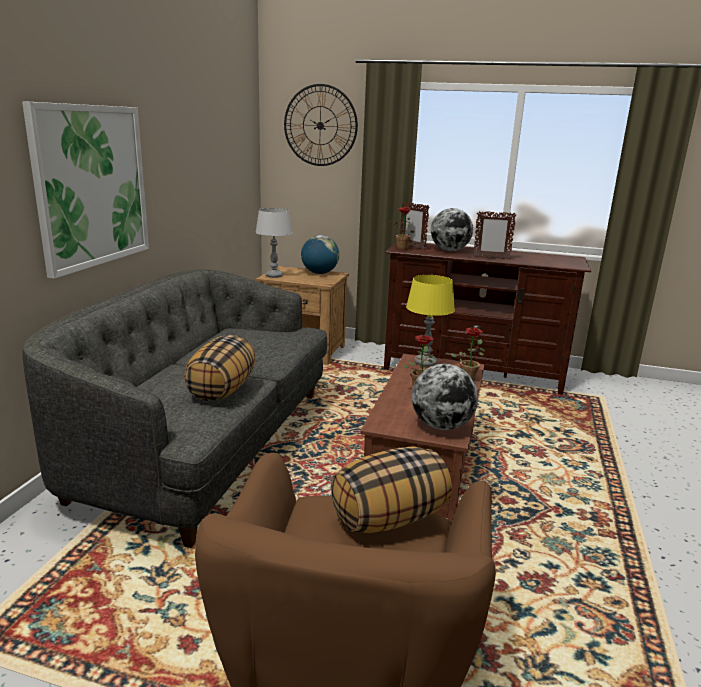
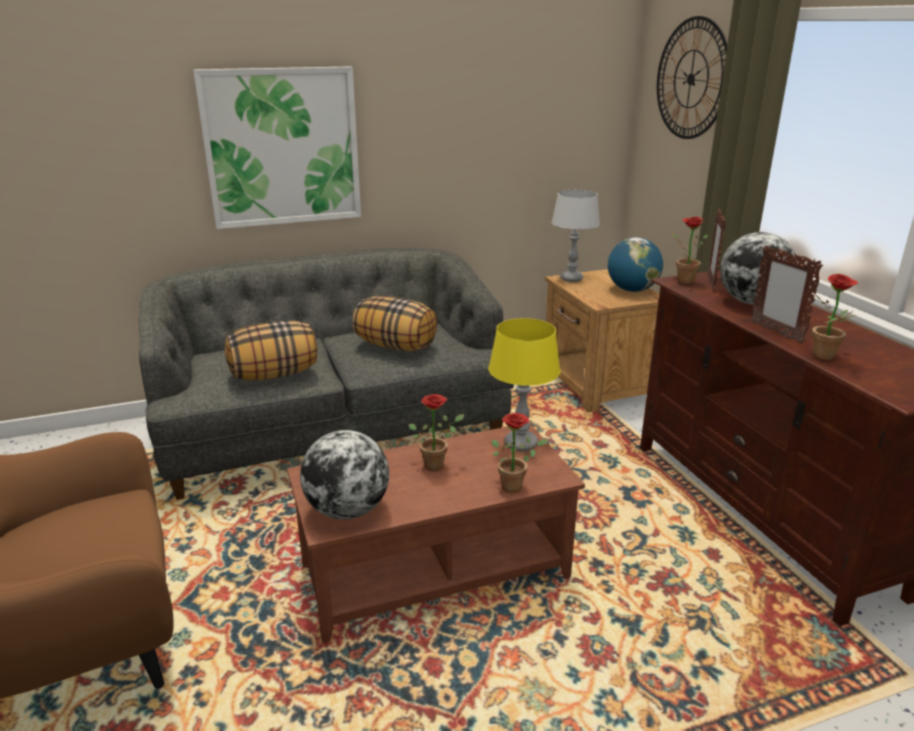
camera: 55 degrees right, 5 degrees up
(389, 518) = (114, 544): pillow -> pillow (396, 346)
(528, 261) = (827, 357): none -> potted plant

